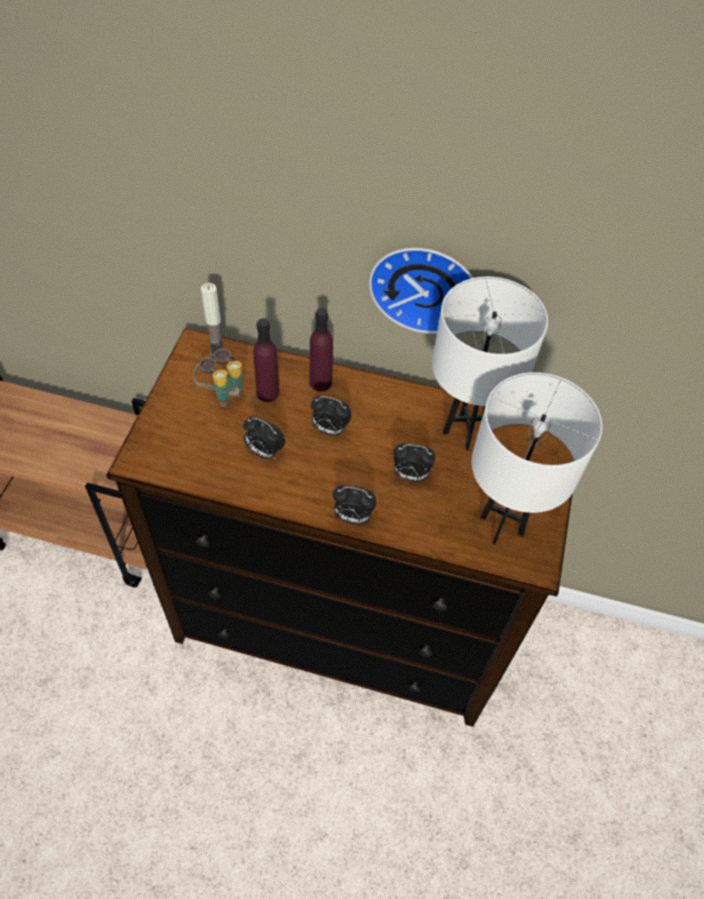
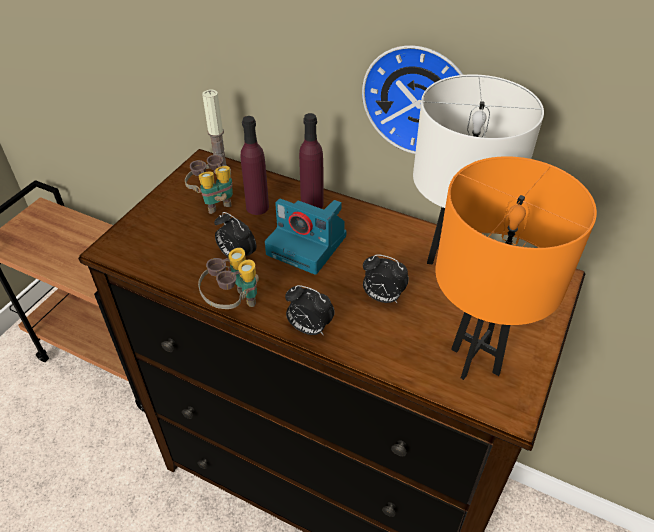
camera: 15 degrees right, 10 degrees down
(276, 503) = (233, 304): none -> binoculars
(329, 429) = (308, 245): alarm clock -> camera
(502, 525) = (475, 361): white table lamp -> orange table lamp

